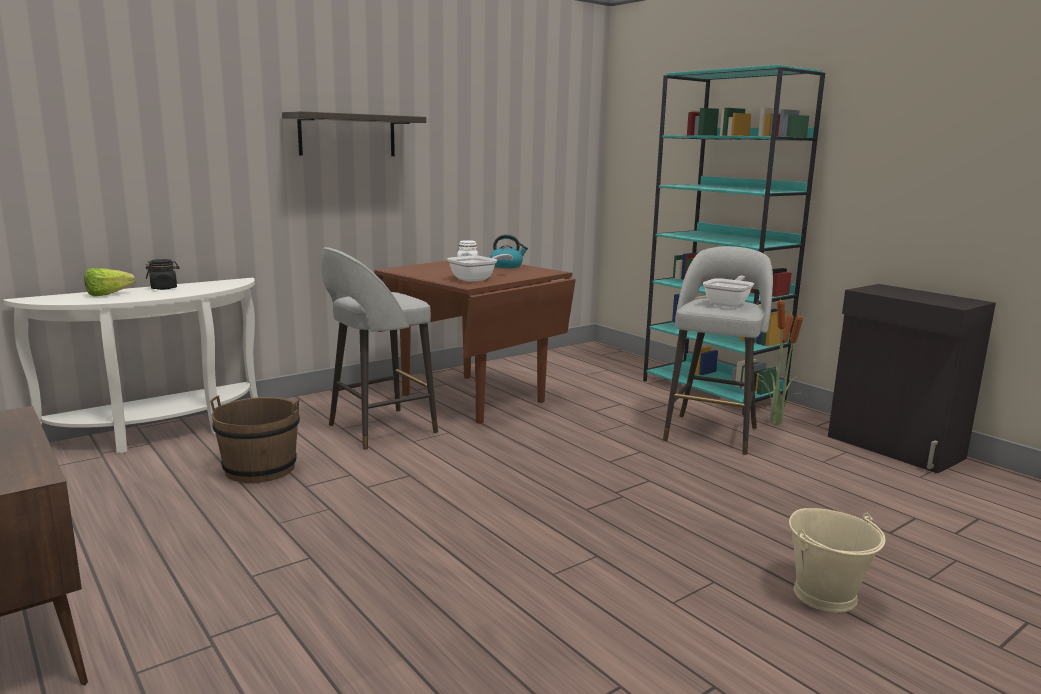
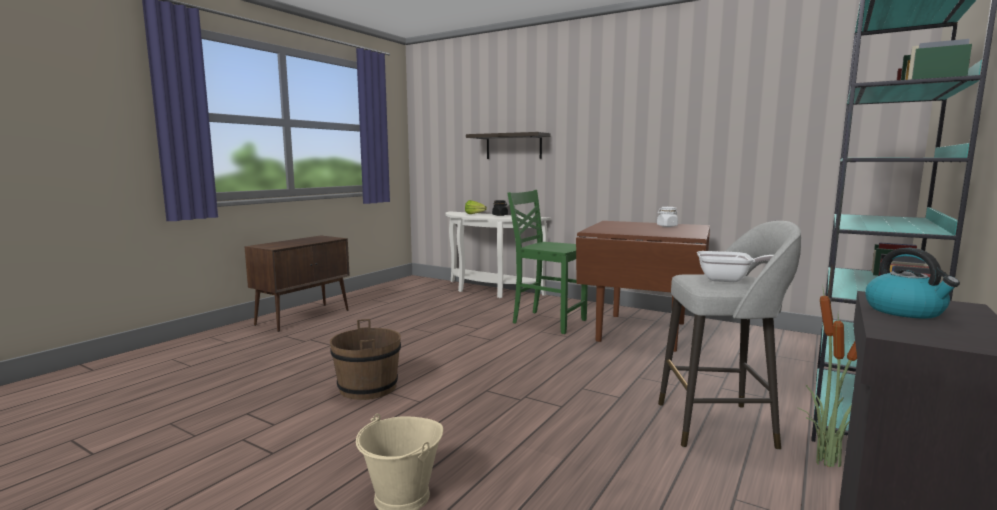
camera: 70 degrees right, 5 degrees down
(260, 469) = (466, 313): brown bucket -> brown bucket (367, 387)
(347, 135) = (617, 129): shelf -> shelf (513, 146)
(379, 429) = (547, 321): grey stool -> green chair
(476, 279) = (615, 230): frying pan -> none
(507, 266) = (686, 230): kettle -> kettle (905, 311)

